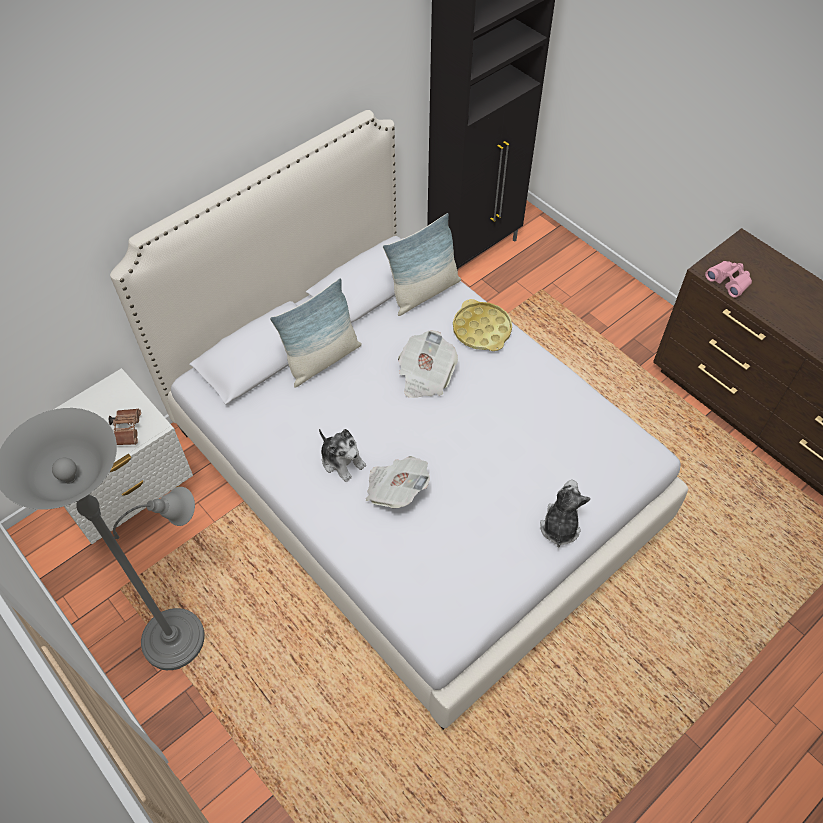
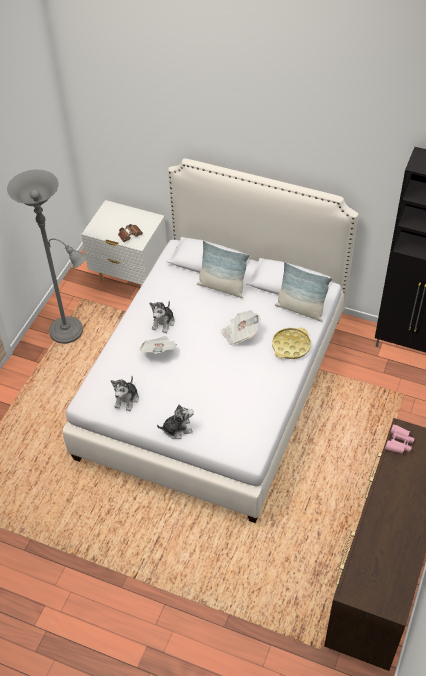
camera: 65 degrees right, 5 degrees down
(468, 573) = (127, 399): none -> plush toy

